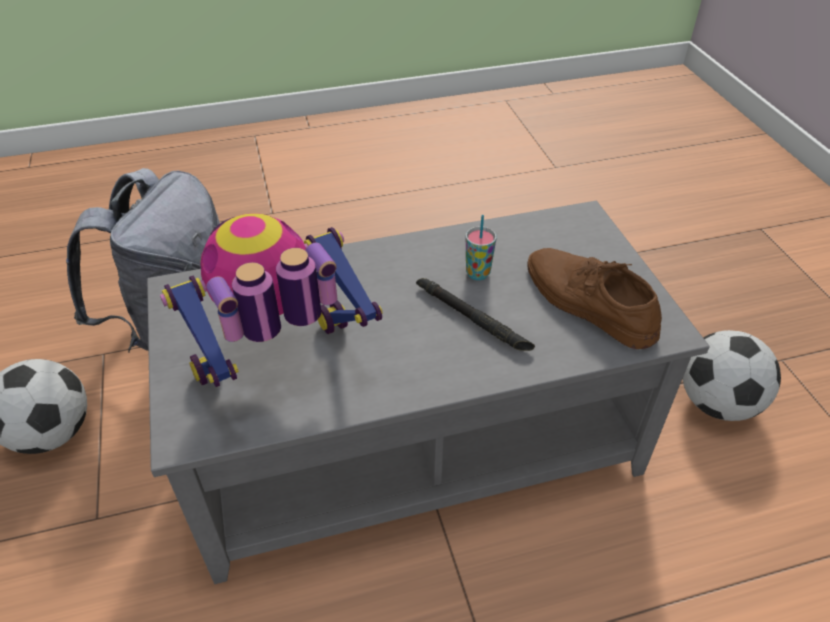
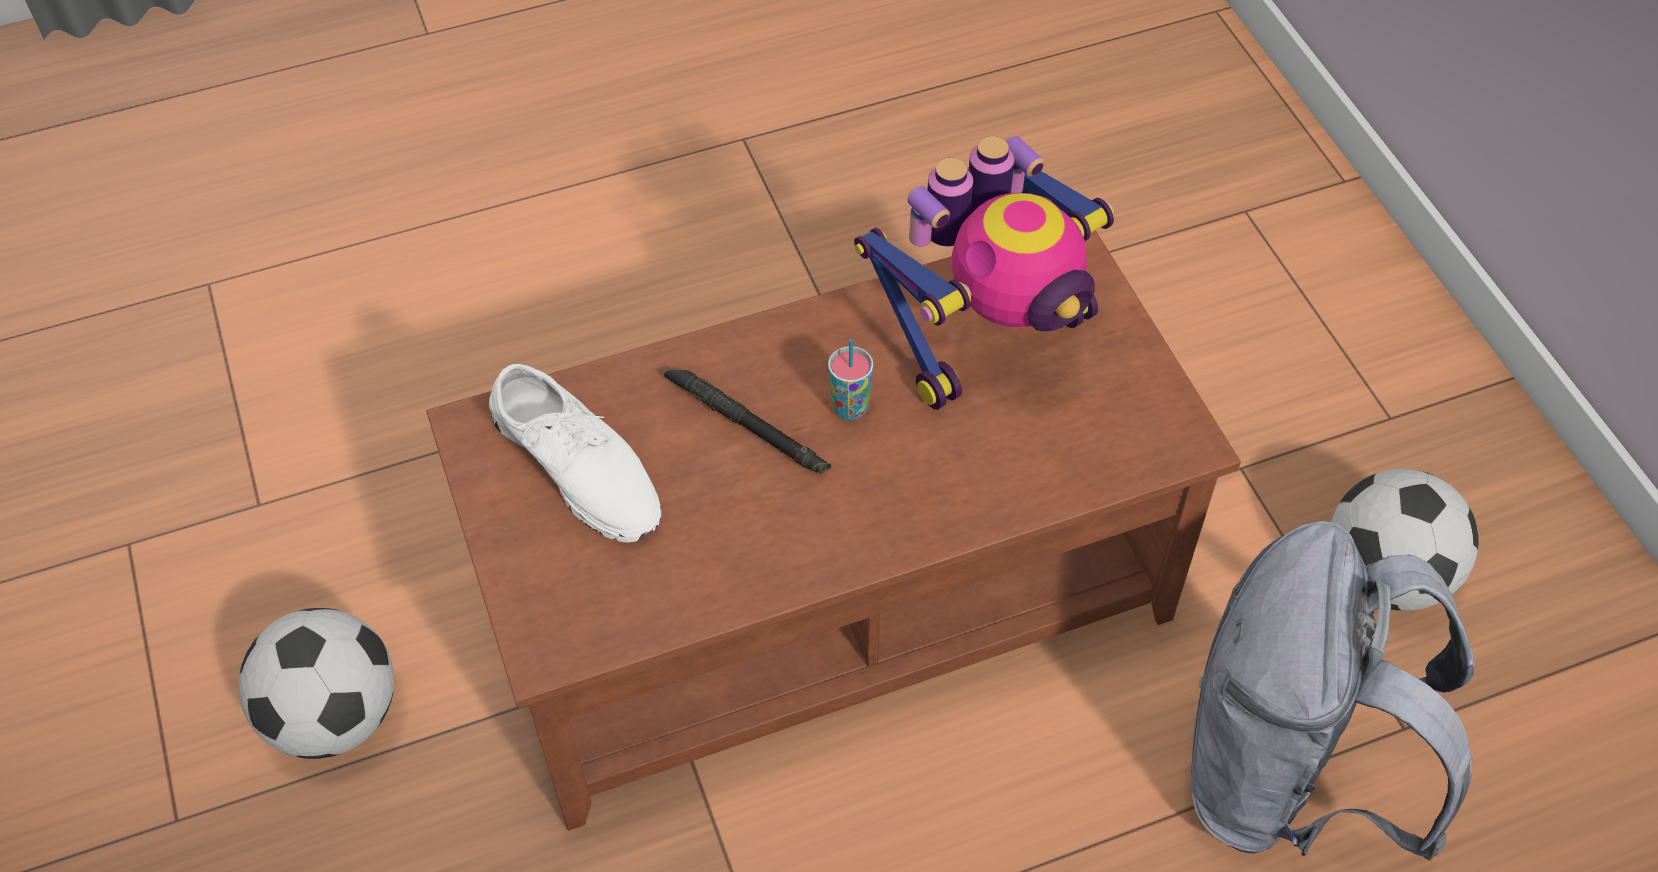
camera: 175 degrees right, 10 degrees up
(415, 448) = (829, 598): grey coffee table -> brown coffee table
(477, 273) = (738, 505): cup -> cup (850, 408)
(587, 302) = (578, 464): brown shoe -> white shoe

